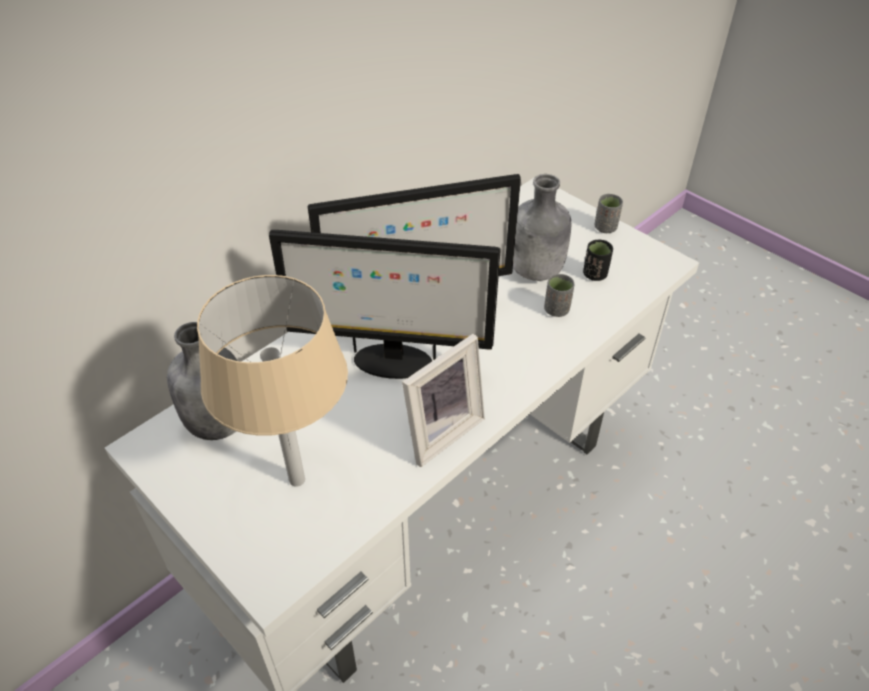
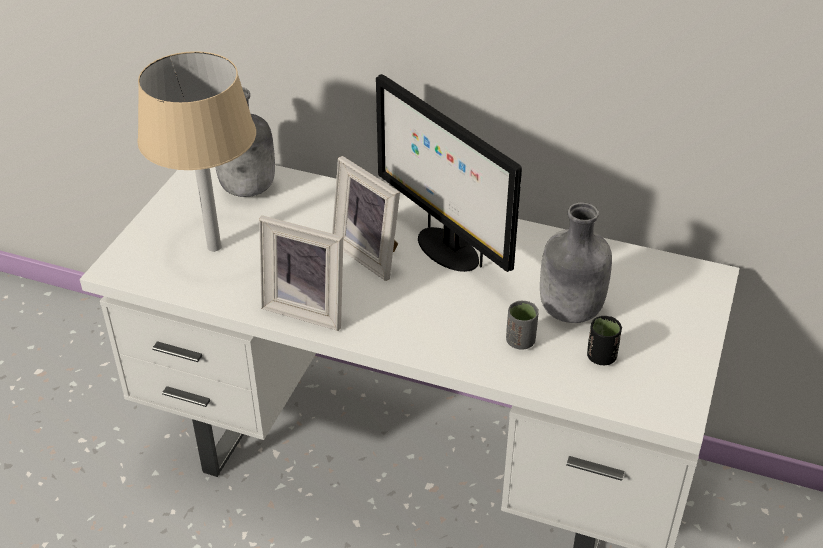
camera: 65 degrees right, 5 degrees down
(391, 362) = (371, 254): monitor -> picture frame
(605, 228) = (693, 346): grey cup -> none

